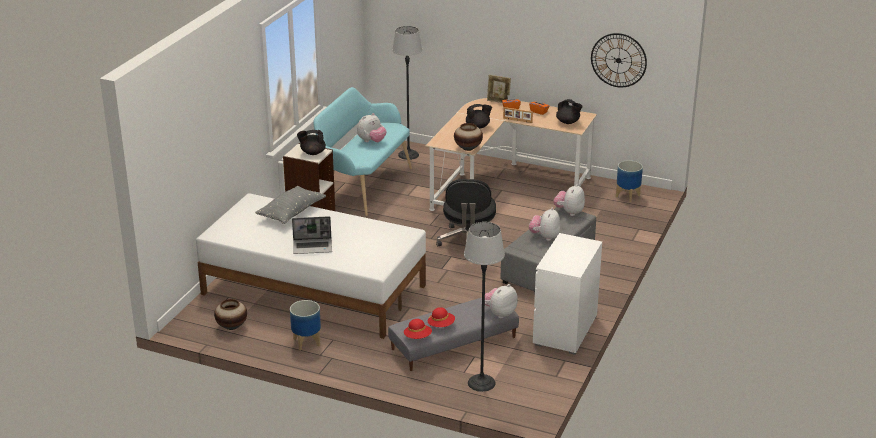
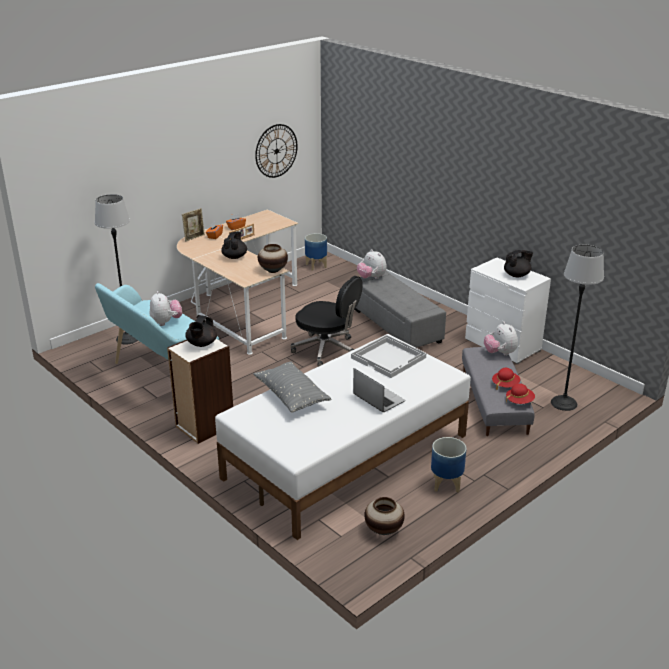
camera: 65 degrees left, 0 degrees up
(313, 247) = (377, 398): laptop -> laptop turned 60 degrees counterclockwise
(381, 238) = (389, 358): none -> white tray
(544, 237) = (404, 297): plush toy -> none
(568, 122) = (270, 222): black teapot -> black teapot (517, 275)

